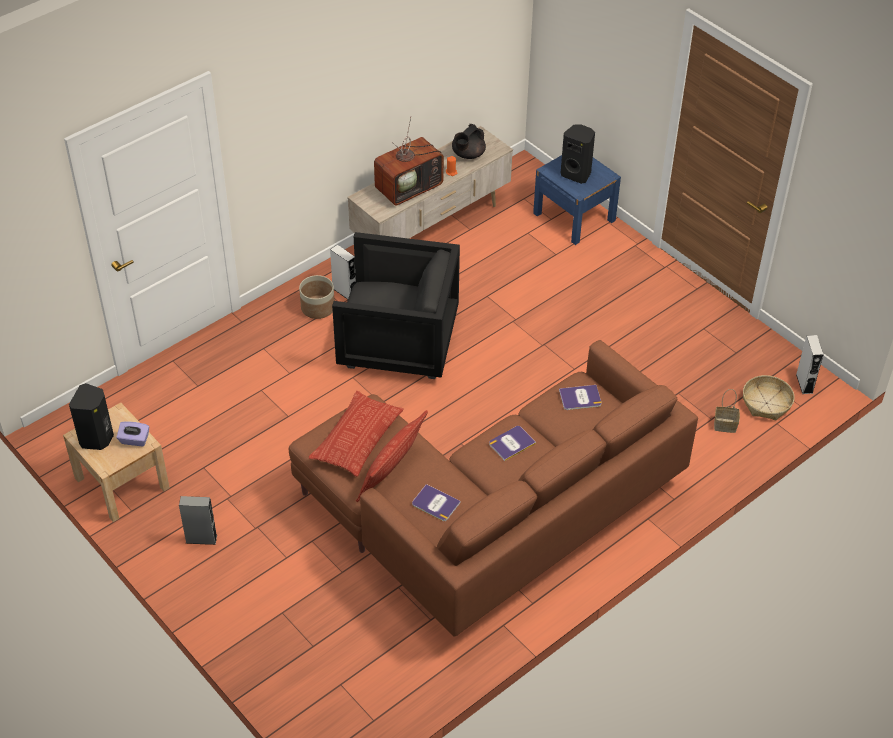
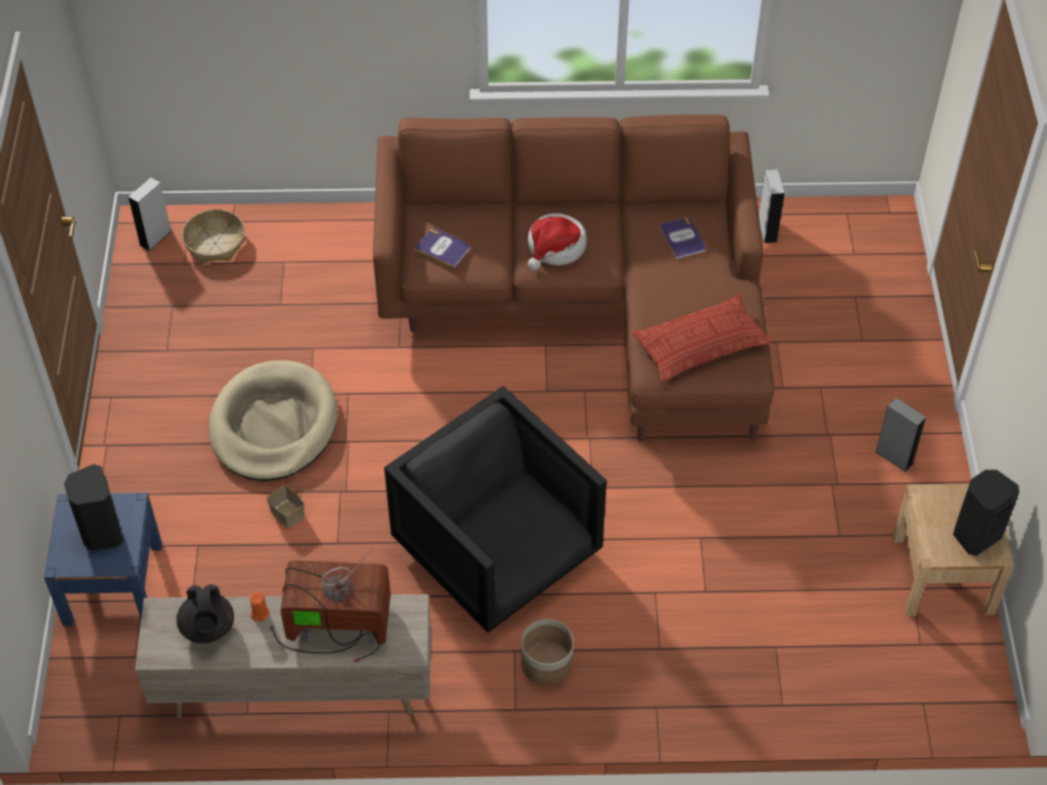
camera: 140 degrees left, 5 degrees up
(134, 440) = (934, 507): purple tissue box -> none
(344, 292) = (494, 665): grey speaker -> grey speaker (767, 230)
(391, 472) = (696, 292): pillow -> none
(468, 154) = (208, 628): black teapot -> black teapot turned 90 degrees clockwise
(511, 443) = (555, 248): book -> hat
(593, 328) = (273, 425): none -> beige dog bed
(724, 425) = (281, 249): basket -> basket (288, 513)

